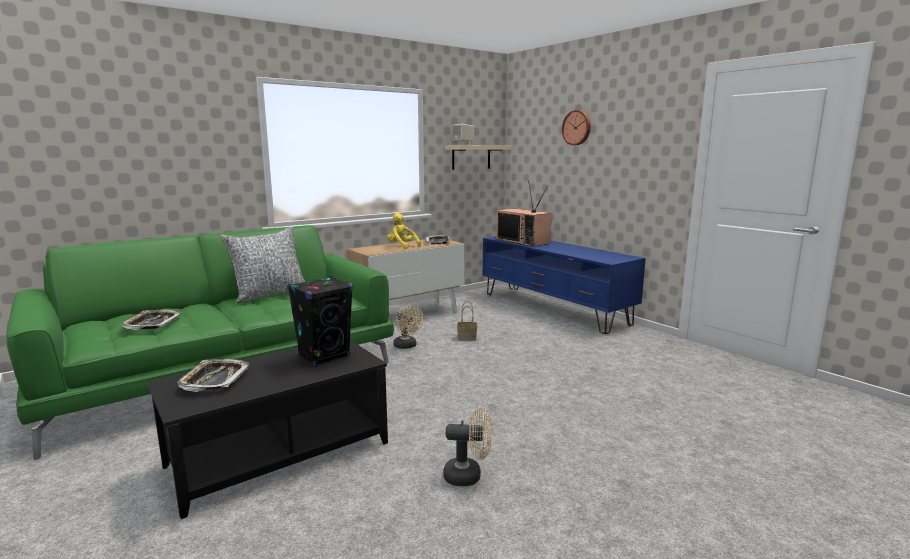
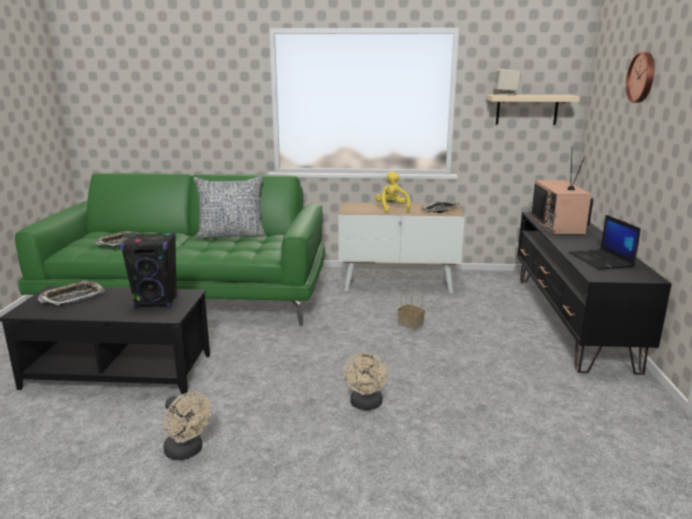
camera: 40 degrees right, 5 degrees up
(407, 346) = (343, 315): beige fan -> beige fan (366, 405)
(553, 308) = (570, 320): blue tv stand -> black tv stand
(590, 254) = (601, 260): none -> laptop

